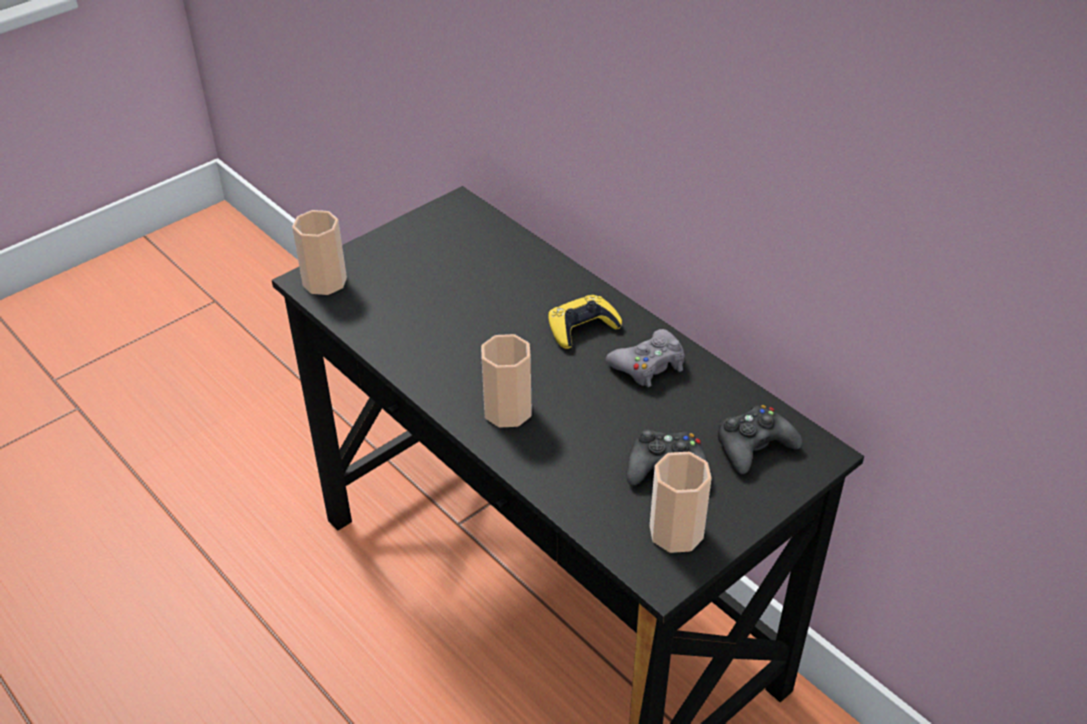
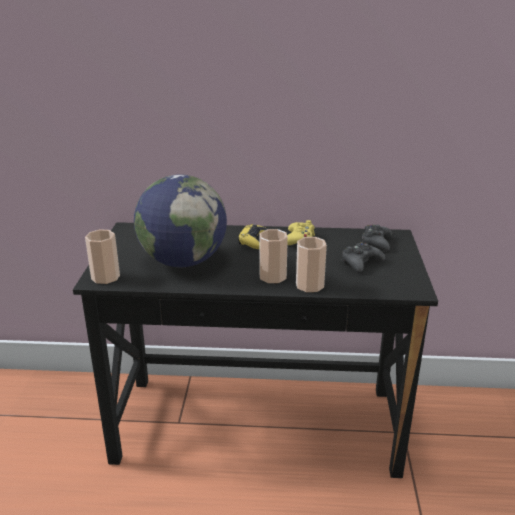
camera: 45 degrees left, 15 degrees down
(440, 310) = (183, 261): none -> globe
(648, 365) = (299, 239): grey game controller -> yellow game controller
(676, 532) = (397, 277): cup -> cup (309, 285)

